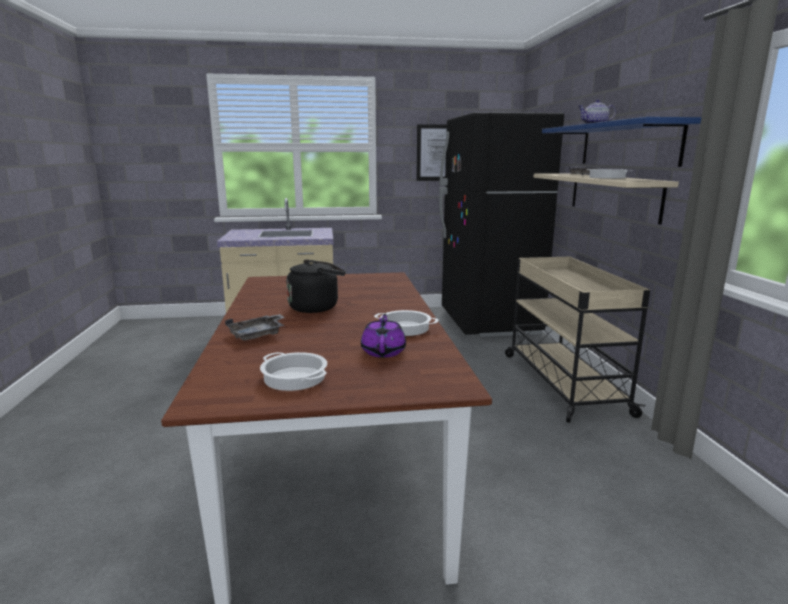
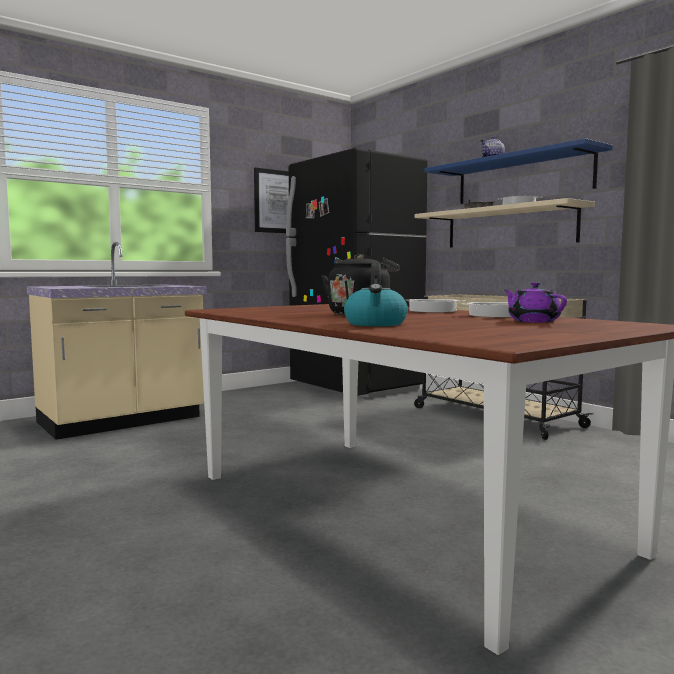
camera: 30 degrees left, 10 degrees down
(258, 335) = (376, 324): grey tray -> kettle
(295, 377) = (525, 332): cooking pot -> cooking pot (433, 311)

